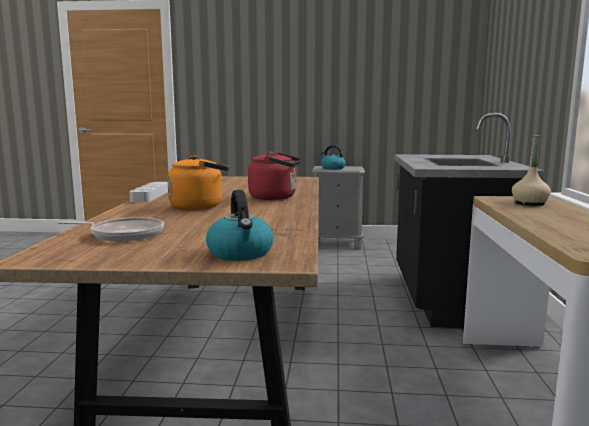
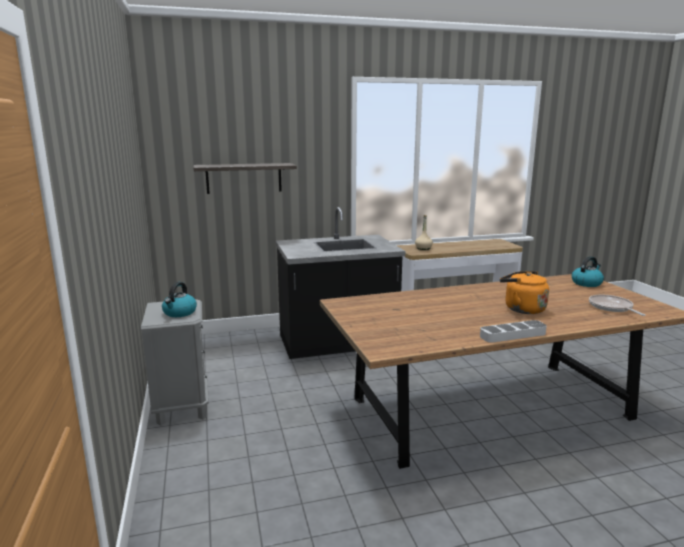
camera: 110 degrees left, 5 degrees up
(276, 197) = (456, 296): red kettle -> none
(513, 79) = (244, 178): none -> shelf

